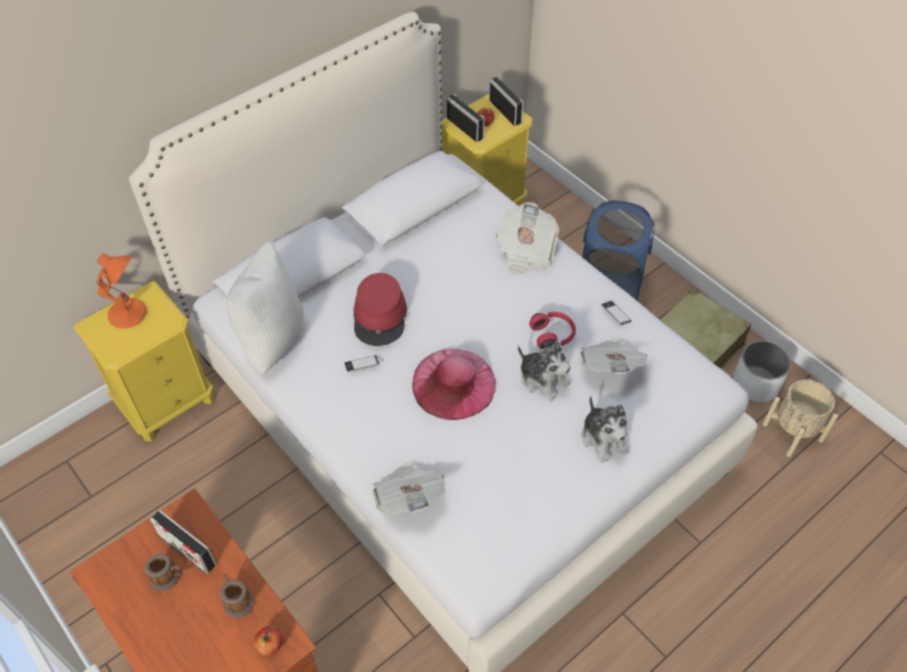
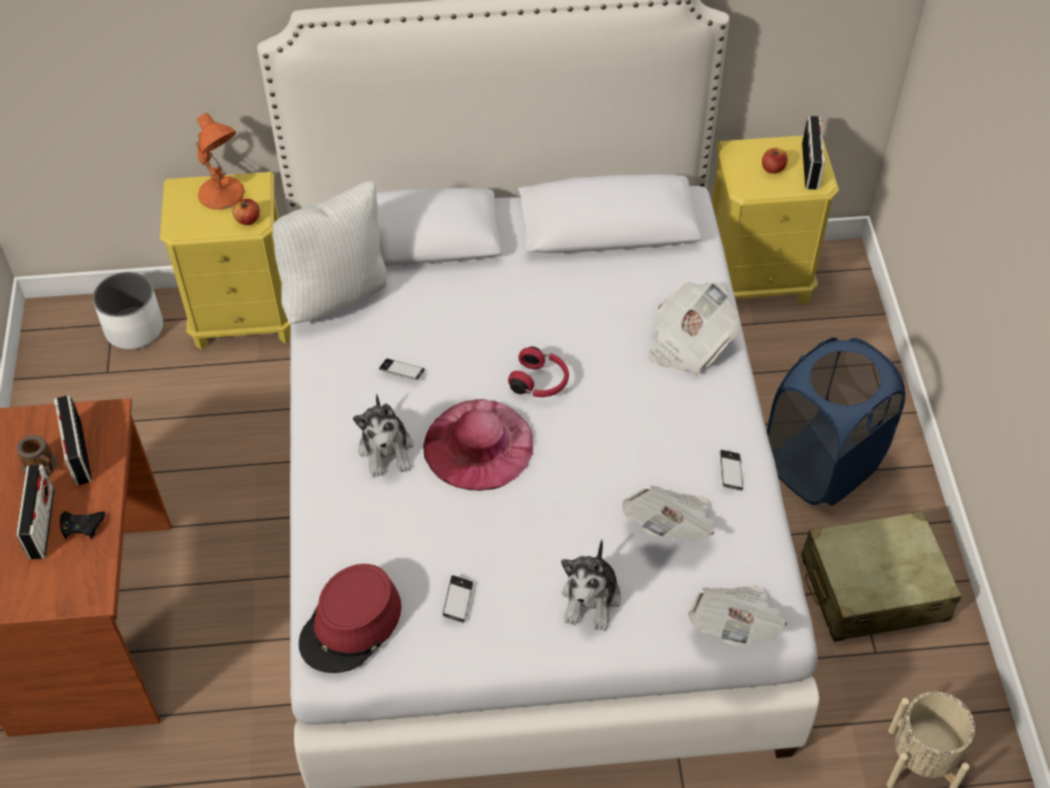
camera: 35 degrees right, 0 degrees up
(237, 600) = (82, 526): mug -> black game controller
(270, 645) = (76, 586): apple -> apple (248, 220)
(380, 316) = (465, 330): red hat -> red hat (351, 625)
(409, 497) = (334, 534): newspaper -> newspaper (735, 626)
(465, 128) = (742, 164): radio -> radio (42, 524)
(527, 490) = (457, 601): none -> phone
(543, 379) = (581, 496): plush toy -> plush toy (386, 449)
(553, 335) = (636, 454): red headphones -> red headphones (540, 382)
(755, 384) = (922, 676): white planter -> white planter (134, 328)

